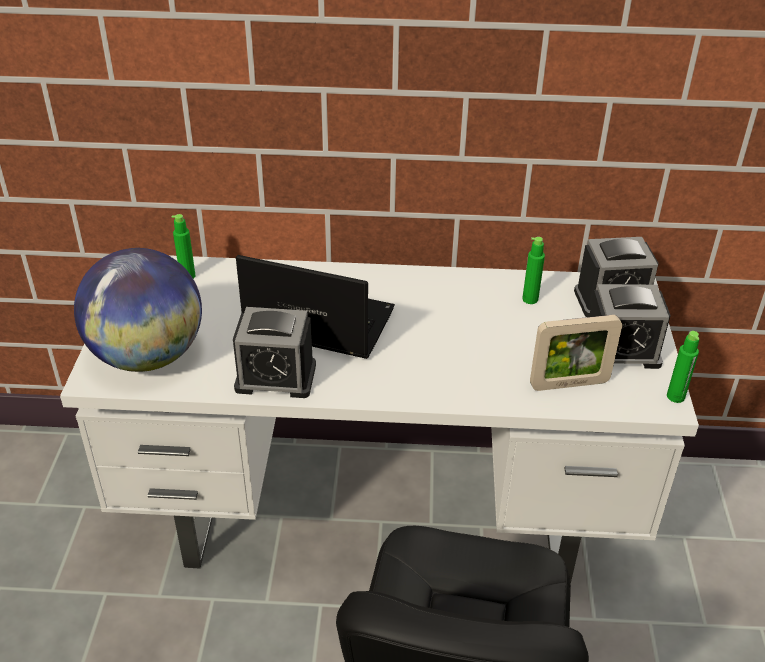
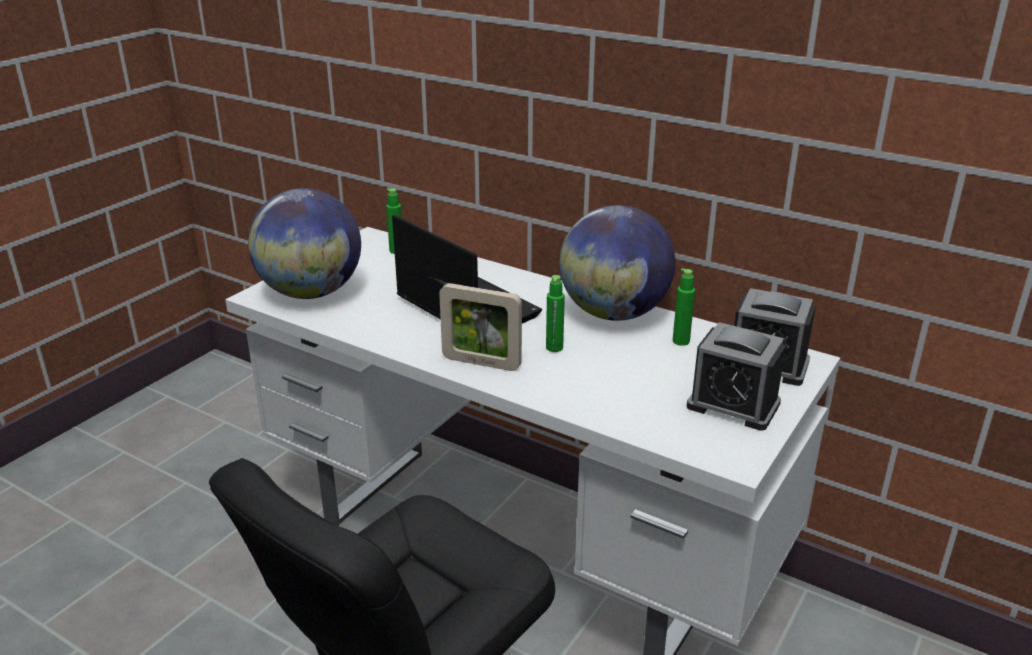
camera: 30 degrees right, 10 degrees down
(275, 377) = (391, 333): alarm clock -> none
(452, 287) = (614, 313): none -> globe
(569, 384) = (649, 414): picture frame -> picture frame (481, 363)
(675, 396) = (754, 458): green bottle -> green bottle (554, 347)

